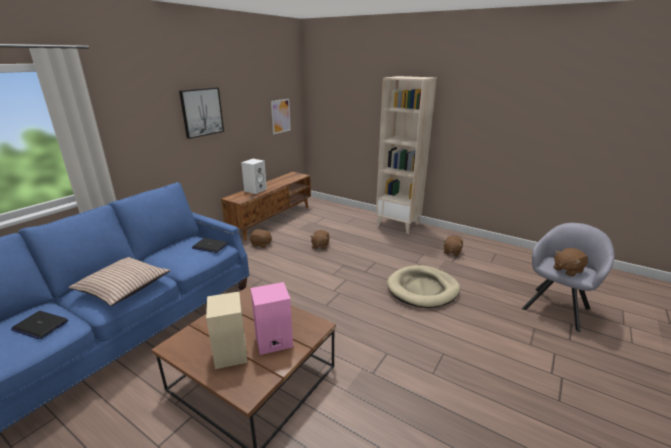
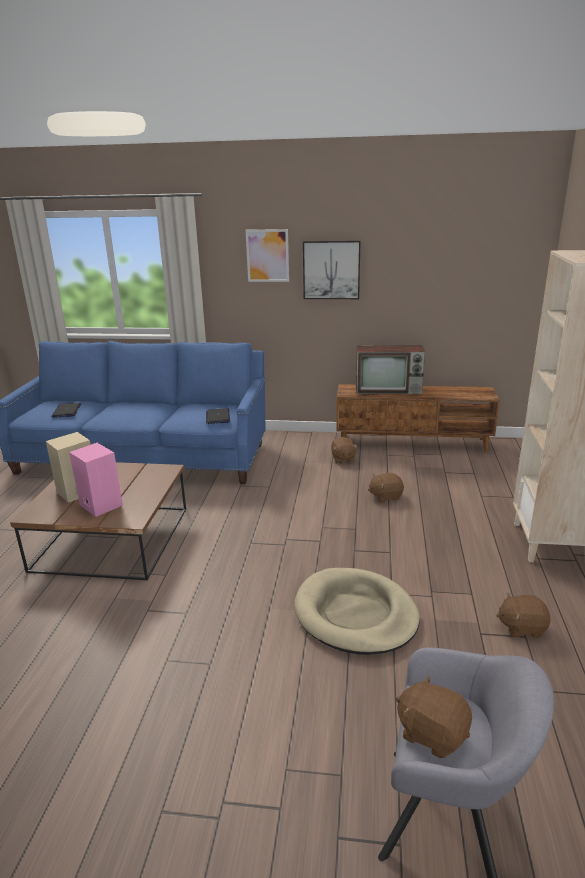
camera: 65 degrees right, 0 degrees up
(123, 287) = (126, 414): pillow -> none
(255, 190) = (389, 389): white speaker -> television
(280, 116) = (484, 293): picture -> picture (267, 255)

